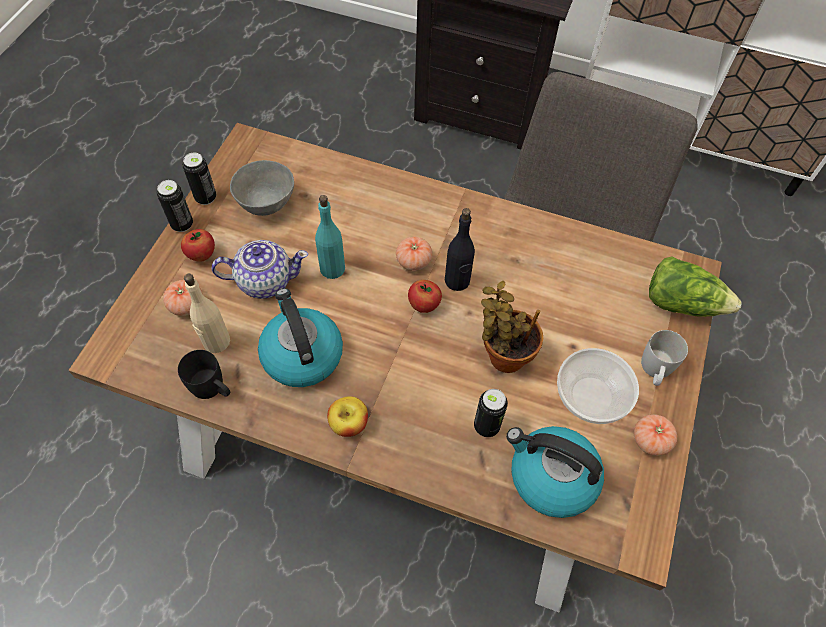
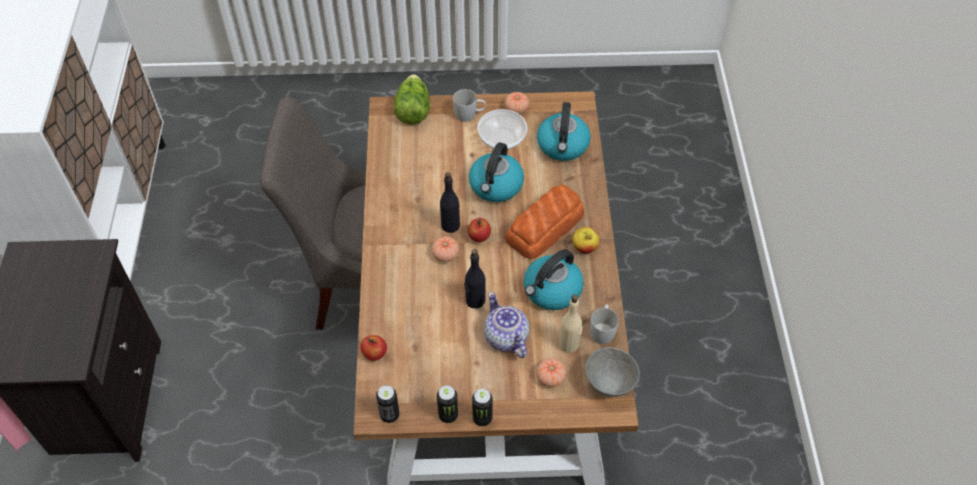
camera: 110 degrees left, 5 degrees down
(201, 255) = (503, 390): apple -> apple (375, 354)
(212, 388) = (602, 330): black mug -> white mug
(267, 205) = (436, 367): grey bowl -> grey bowl (608, 385)
(332, 268) = (475, 300): turquoise bottle -> black bottle
(405, 389) = (546, 227): none -> bread
(486, 426) = (548, 181): can -> can (389, 415)
(503, 355) = (496, 186): potted plant -> kettle

